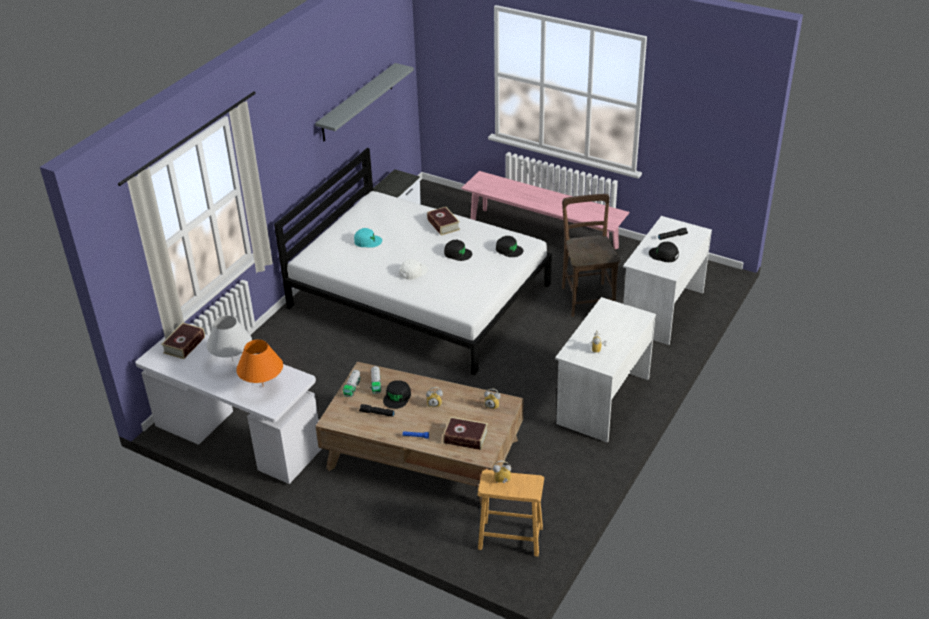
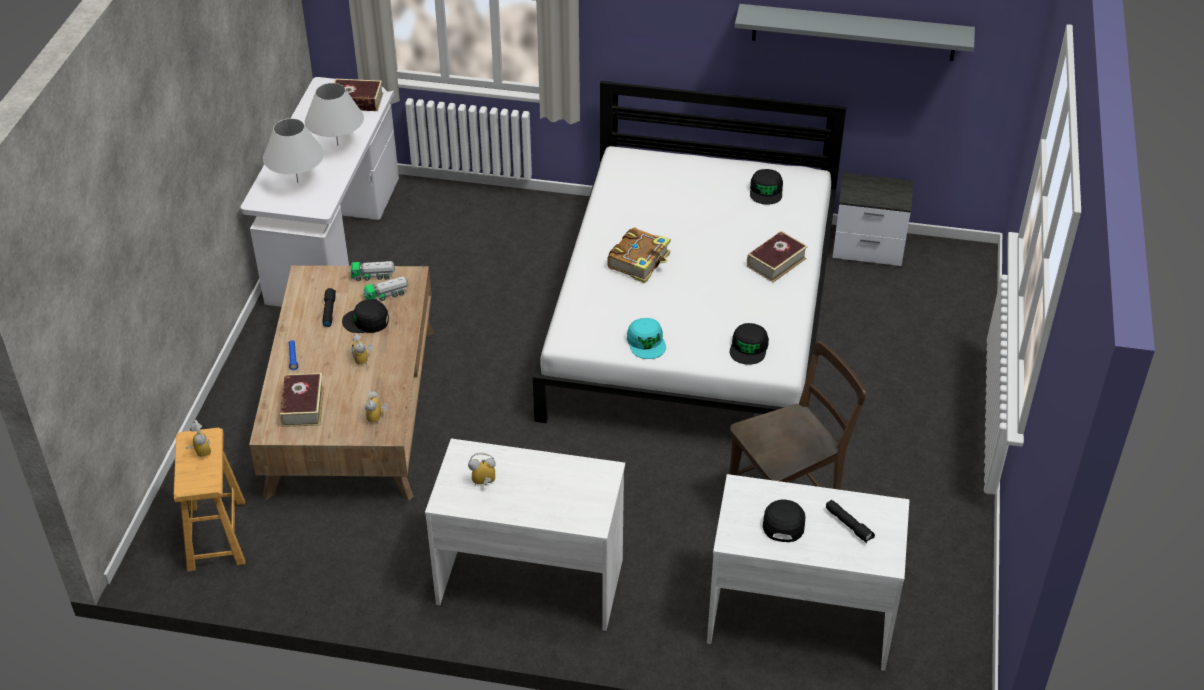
camera: 70 degrees right, 5 degrees up
(263, 386) = (297, 182): orange table lamp -> white table lamp
(367, 241) = (692, 199): turquoise cap -> turquoise cap (646, 342)
(413, 271) = (640, 261): white cap -> book
(457, 253) = (709, 295): black cap -> black cap (766, 191)
(543, 235) = (931, 419): pink bench -> none

